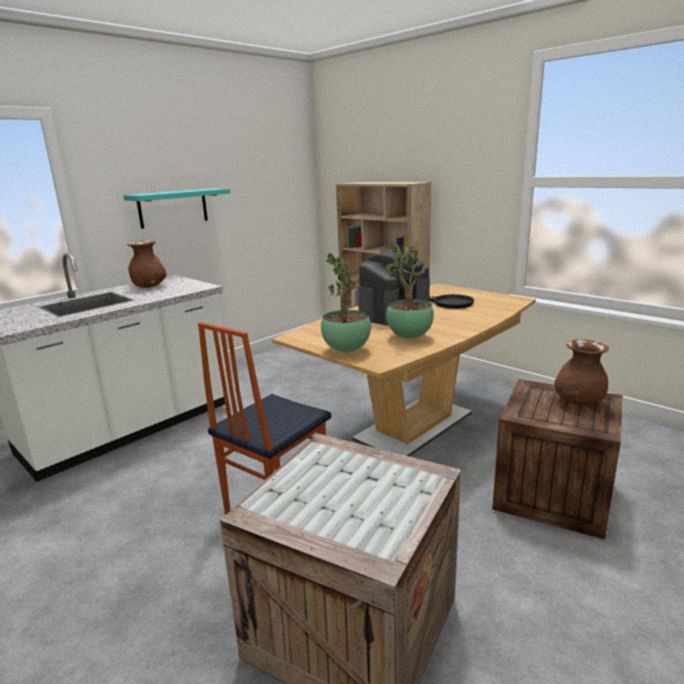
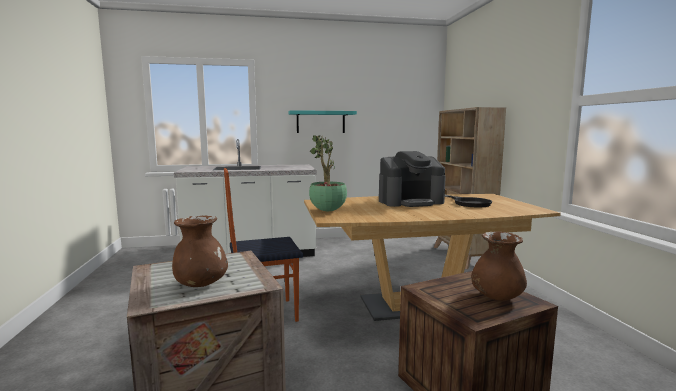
camera: 35 degrees right, 10 degrees down
(149, 287) = (281, 166): brown vase -> brown vase (201, 284)
(409, 337) = (384, 213): potted plant -> none

